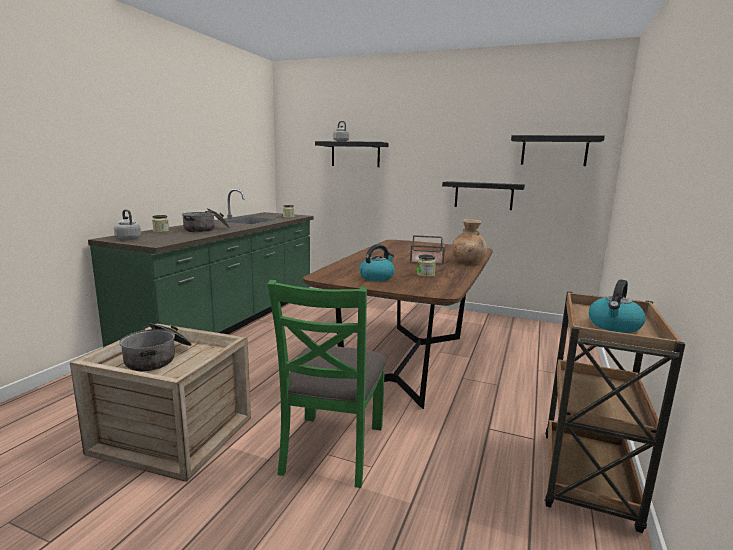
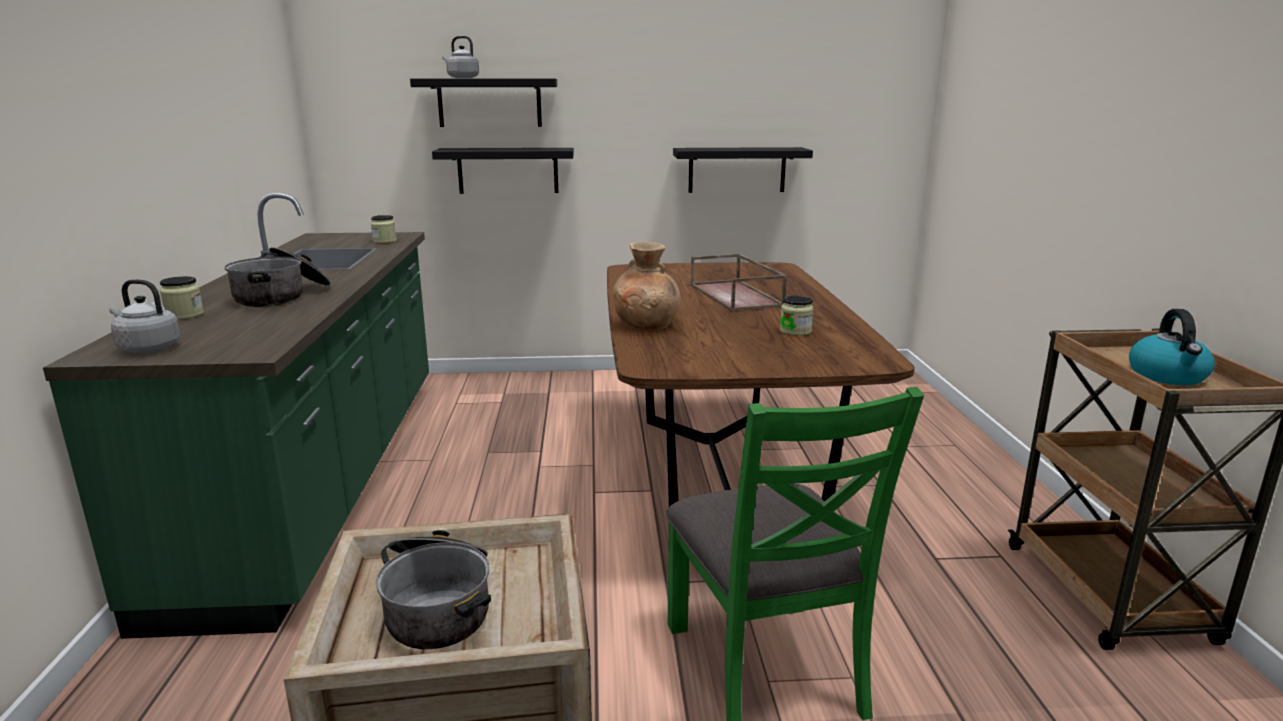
camera: 25 degrees left, 5 degrees up
(377, 277) = (736, 350): kettle -> none
(468, 262) = (809, 295): brown vase -> brown vase (646, 325)
(554, 151) = (844, 90): black shelf -> black shelf (508, 170)

